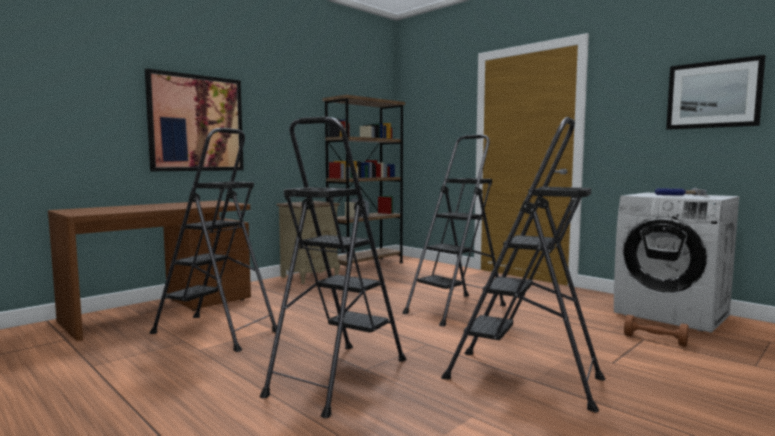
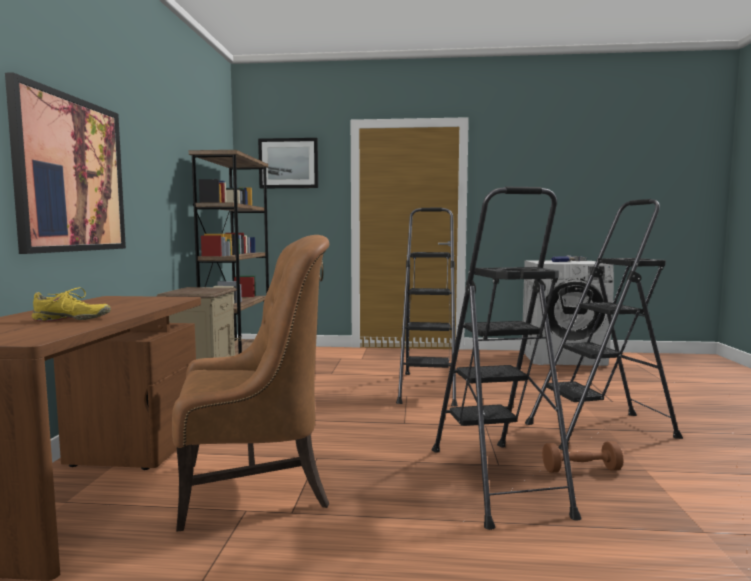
camera: 40 degrees left, 0 degrees up
(137, 208) = (72, 319): none -> yellow shoe
(216, 332) = (257, 484): step ladder -> brown chair
(655, 340) = (593, 378): brown dumbbell -> brown dumbbell (581, 470)
(713, 94) = (570, 182): picture -> picture (288, 163)

